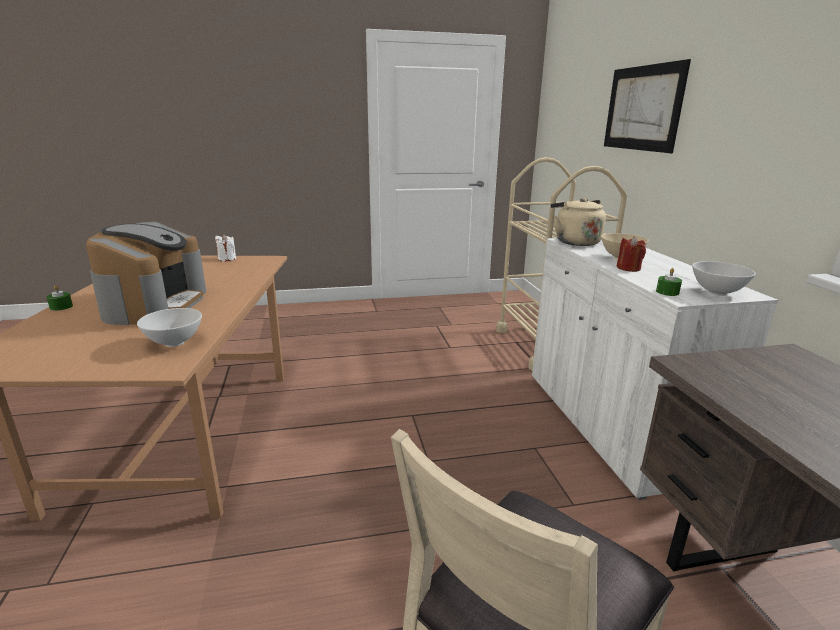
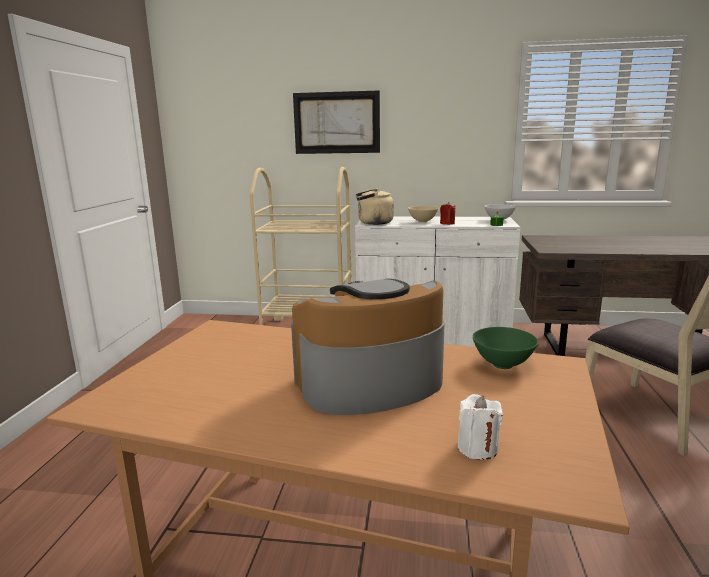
camera: 70 degrees left, 5 degrees down
(61, 307) = (338, 455): green candle -> none
(155, 304) = (369, 383): coffee machine -> coffee machine turned 45 degrees counterclockwise
(174, 343) = (503, 365): white bowl -> green bowl
(227, 259) = (181, 350): white candle -> white candle (477, 448)

